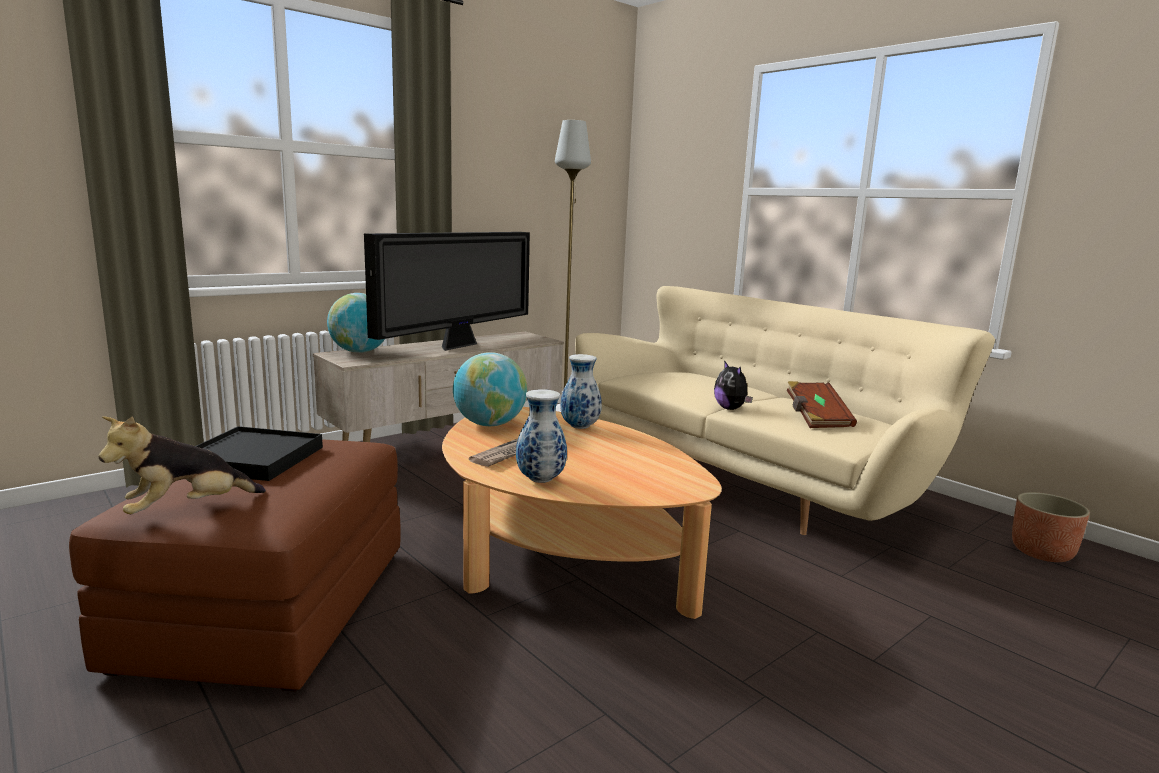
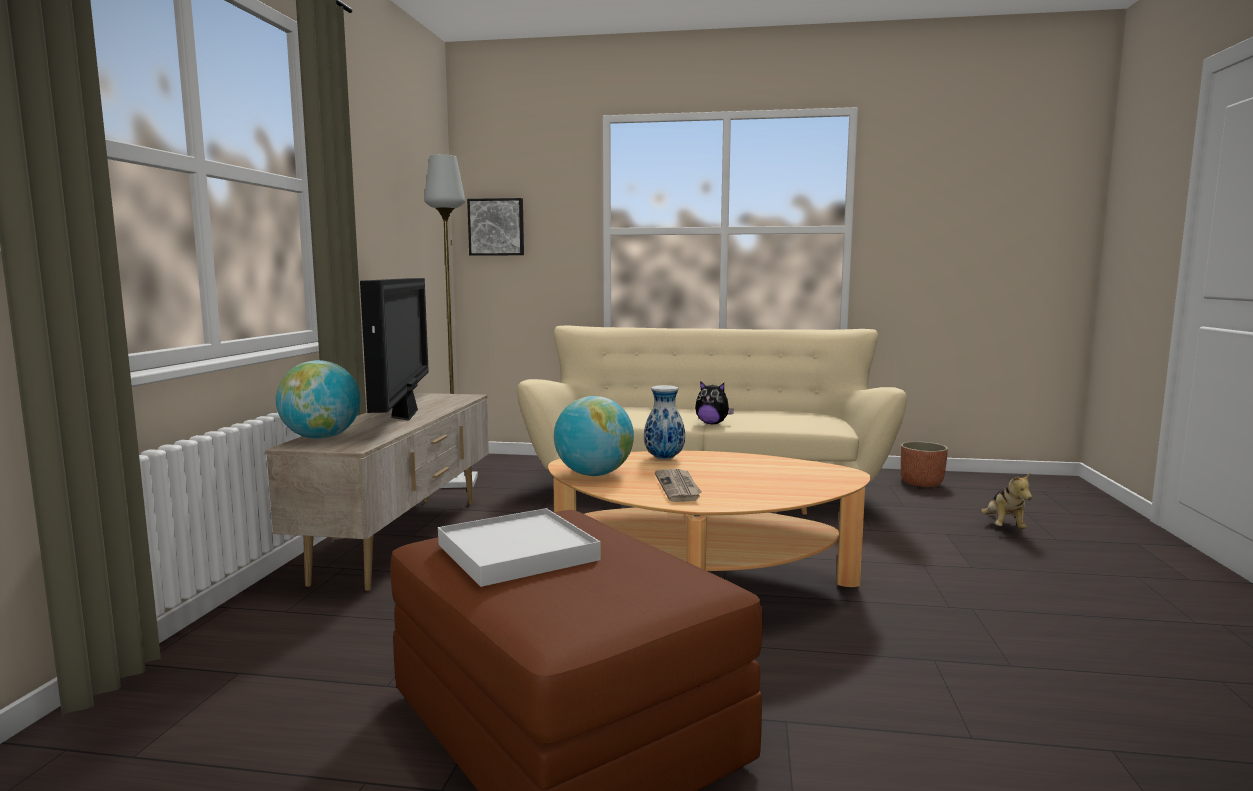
camera: 40 degrees left, 5 degrees down
(186, 510) = (618, 603): plush toy -> plush toy (1003, 527)
(253, 459) = (517, 552): black tray -> white tray
(539, 480) = (754, 497): vase -> none
(659, 185) = (496, 227): none -> picture
(816, 419) = (781, 417): brown book -> none

